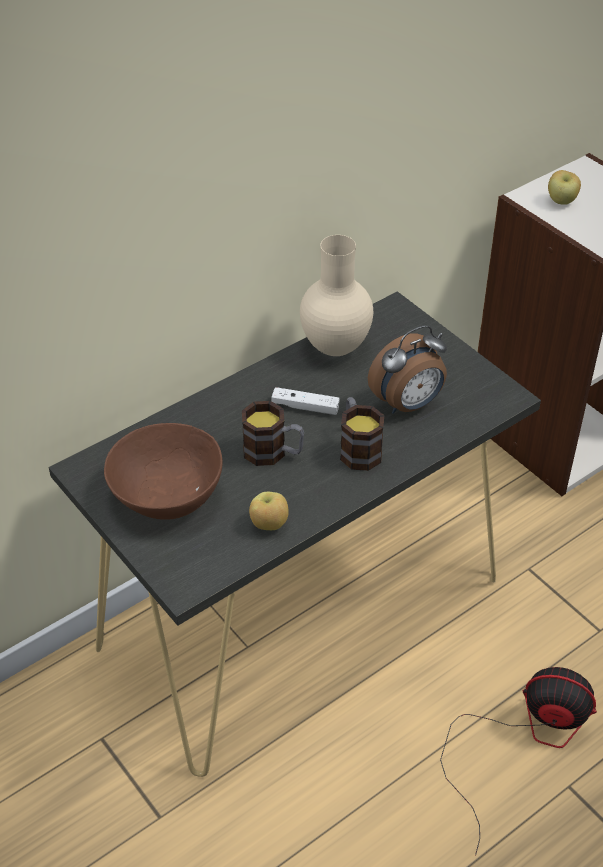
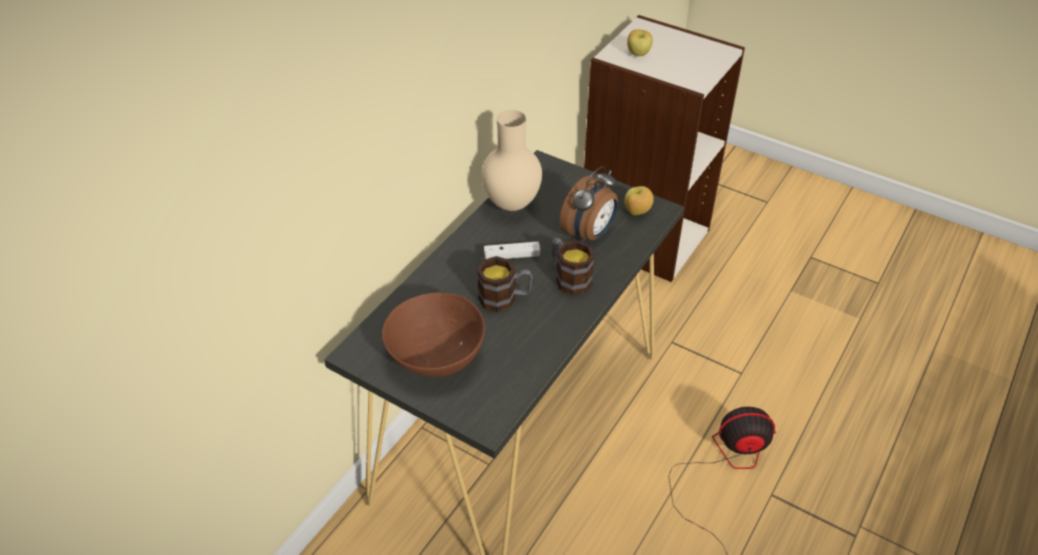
camera: 20 degrees left, 0 degrees up
(269, 525) = (531, 356): apple -> apple (637, 212)

